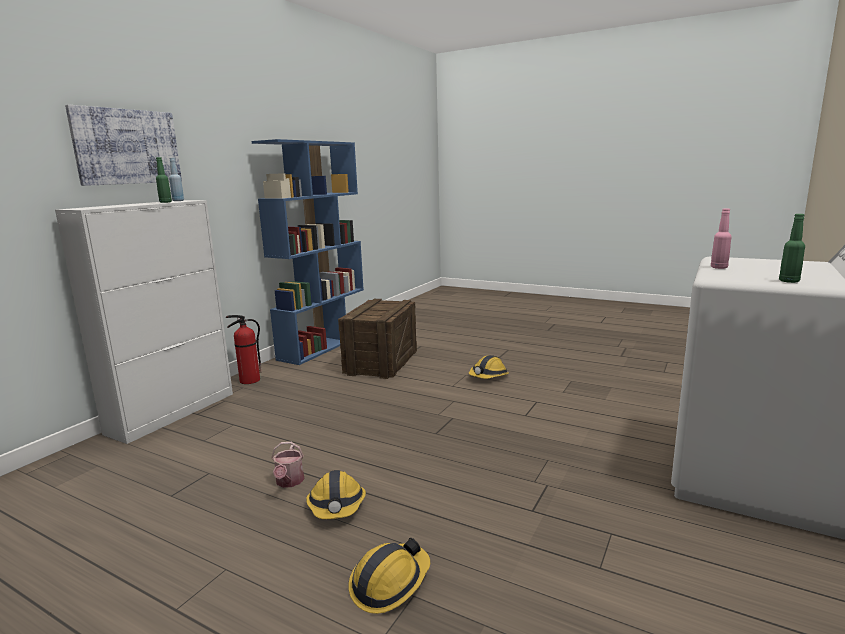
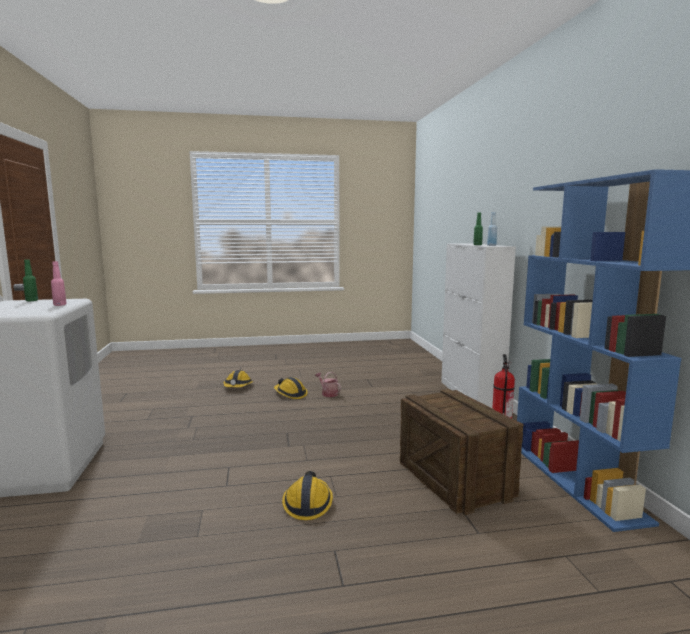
camera: 140 degrees right, 5 degrees down
(127, 147) = (503, 204): picture -> none

